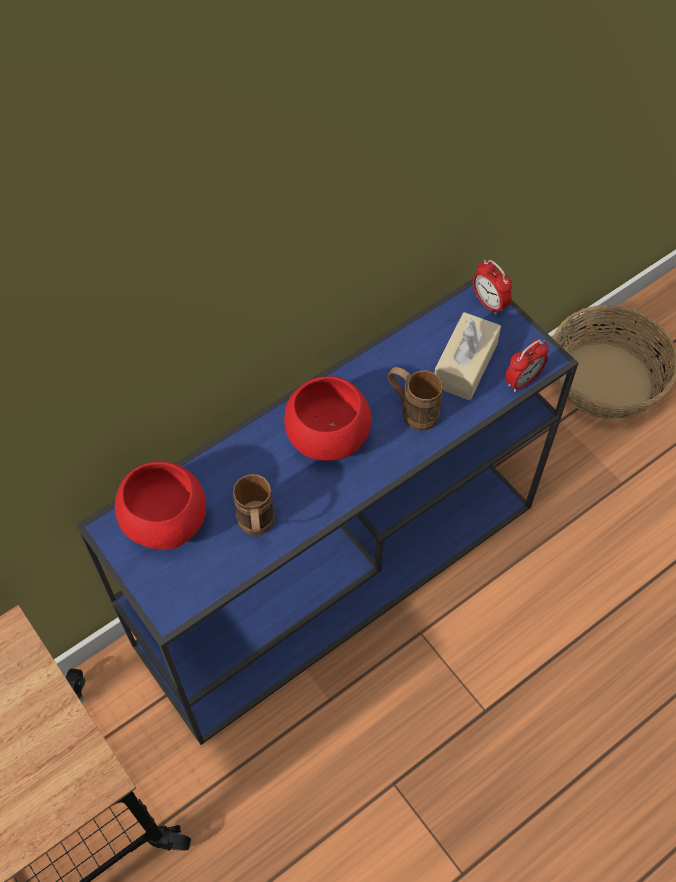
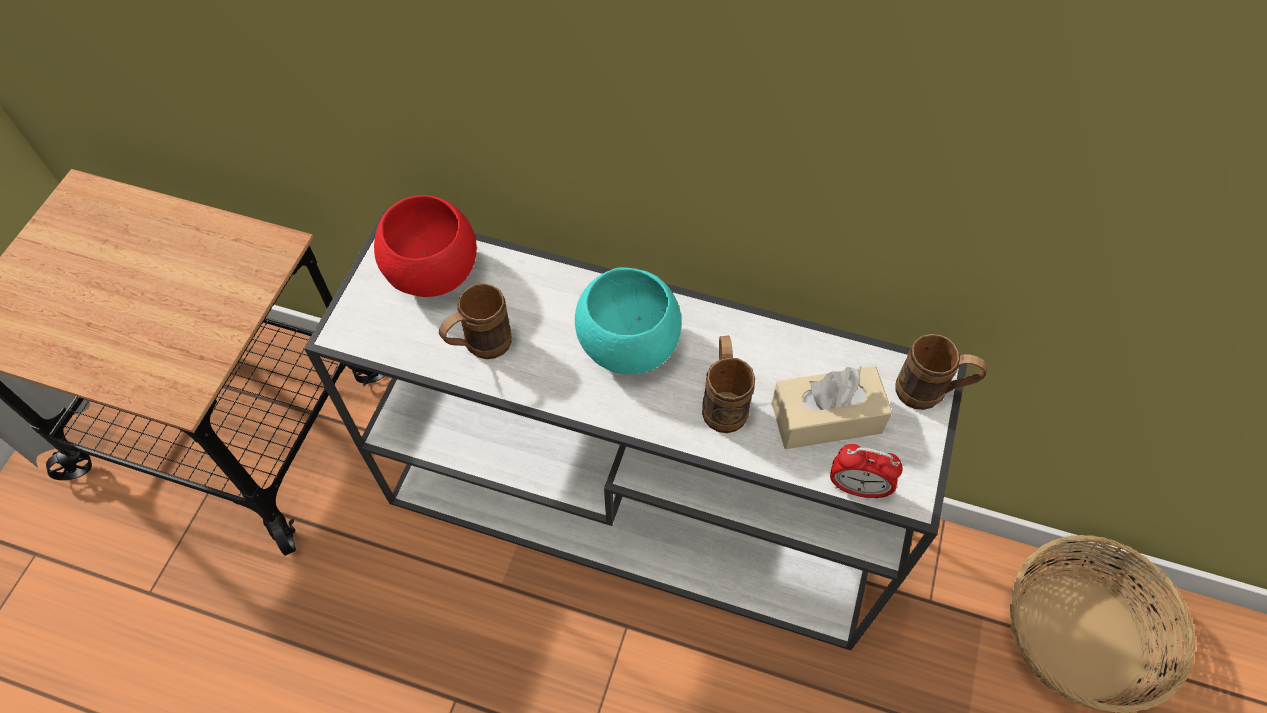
camera: 55 degrees right, 0 degrees up
(327, 437) = (629, 344): red bowl -> turquoise bowl
(340, 570) = (638, 510): blue console table -> white console table
(489, 303) = (930, 393): alarm clock -> brown mug

